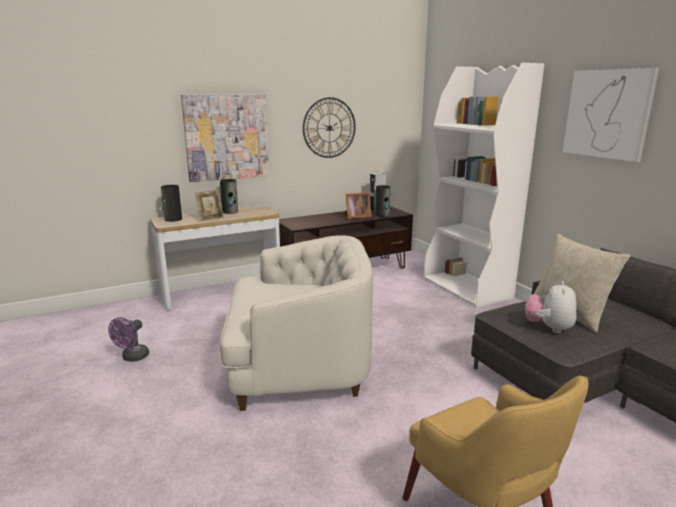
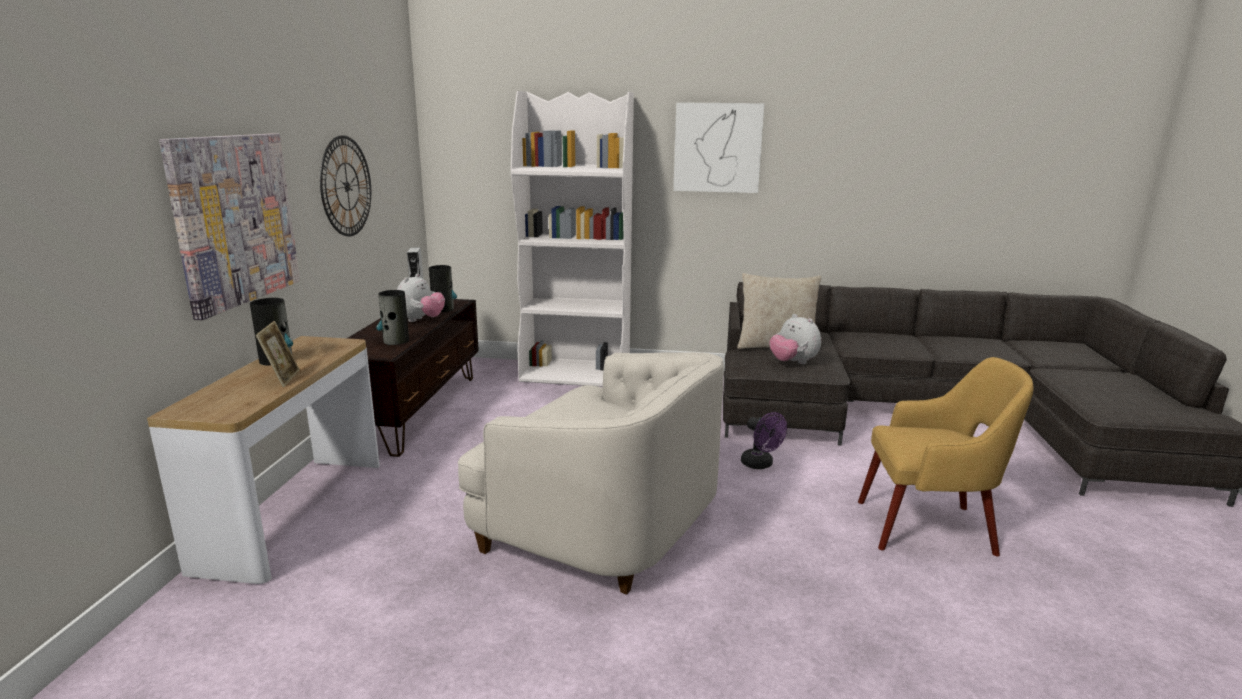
camera: 55 degrees left, 0 degrees up
(133, 358) = (386, 663): purple fan -> purple fan (760, 465)
(173, 219) = (212, 402): vase -> vase (396, 341)
(298, 365) = (601, 523): white armchair -> white armchair turned 90 degrees clockwise
(356, 217) = (421, 320): picture frame -> plush toy

